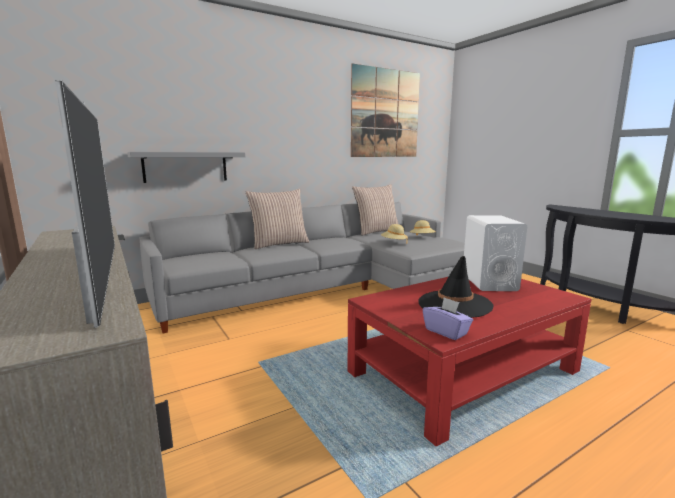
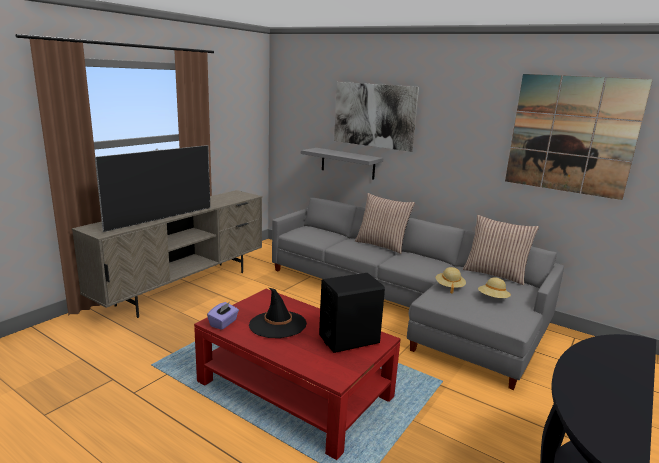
camera: 65 degrees right, 5 degrees up
(214, 102) = (374, 115): none -> picture
(488, 282) = (349, 339): white speaker -> black speaker

